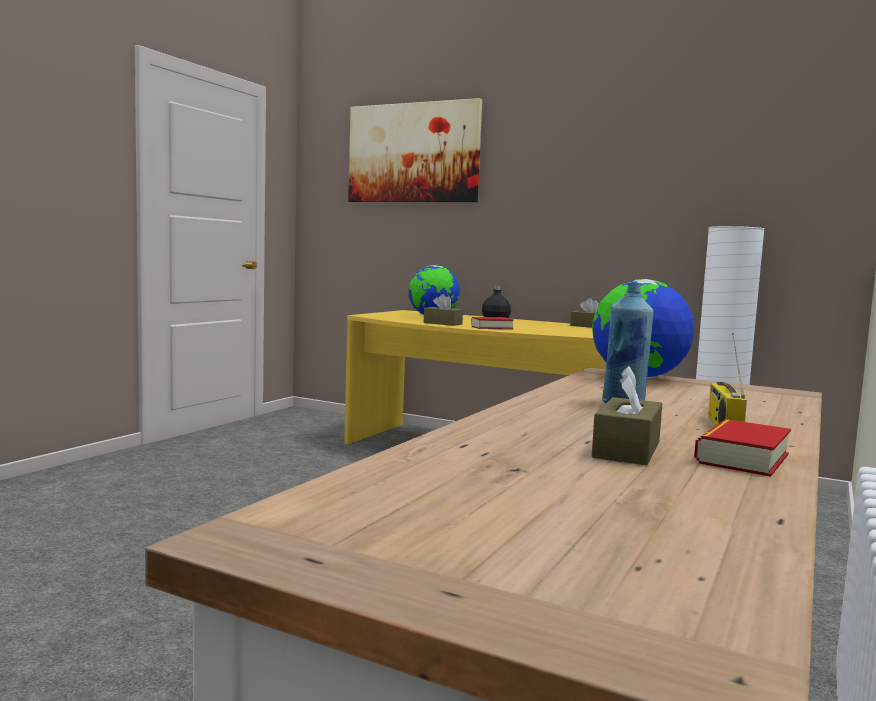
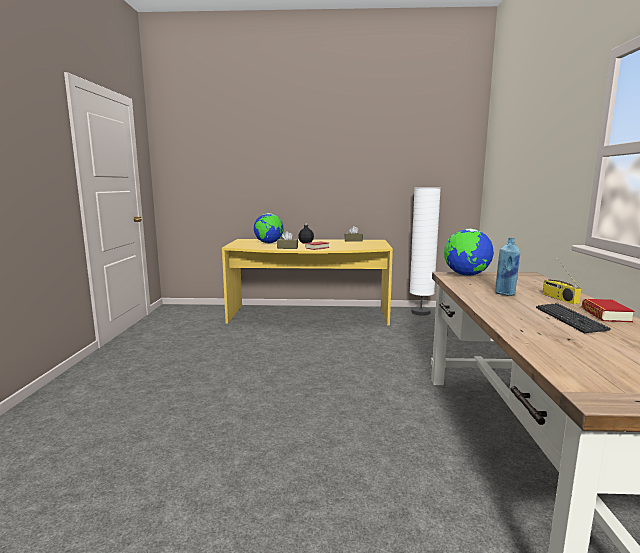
camera: 25 degrees left, 5 degrees up
(413, 153) = (236, 144): picture -> none
(626, 450) = (569, 319): brown tissue box -> keyboard

